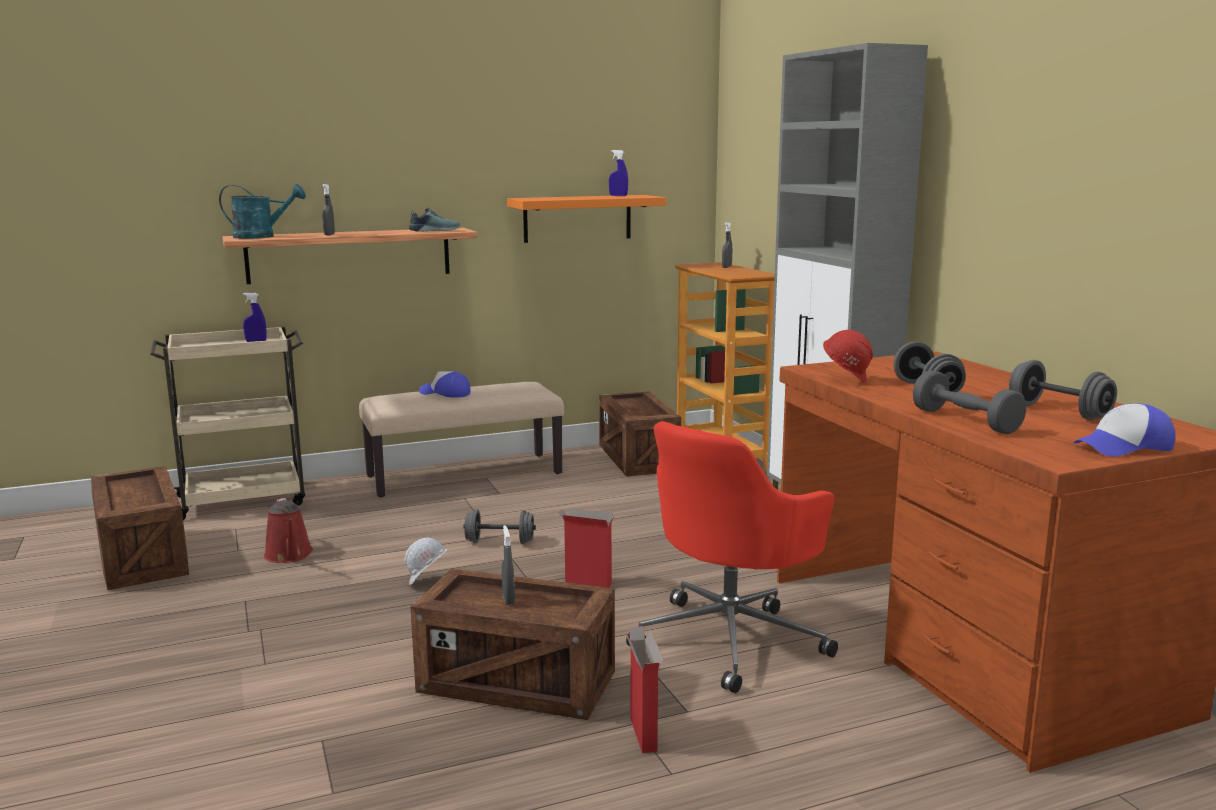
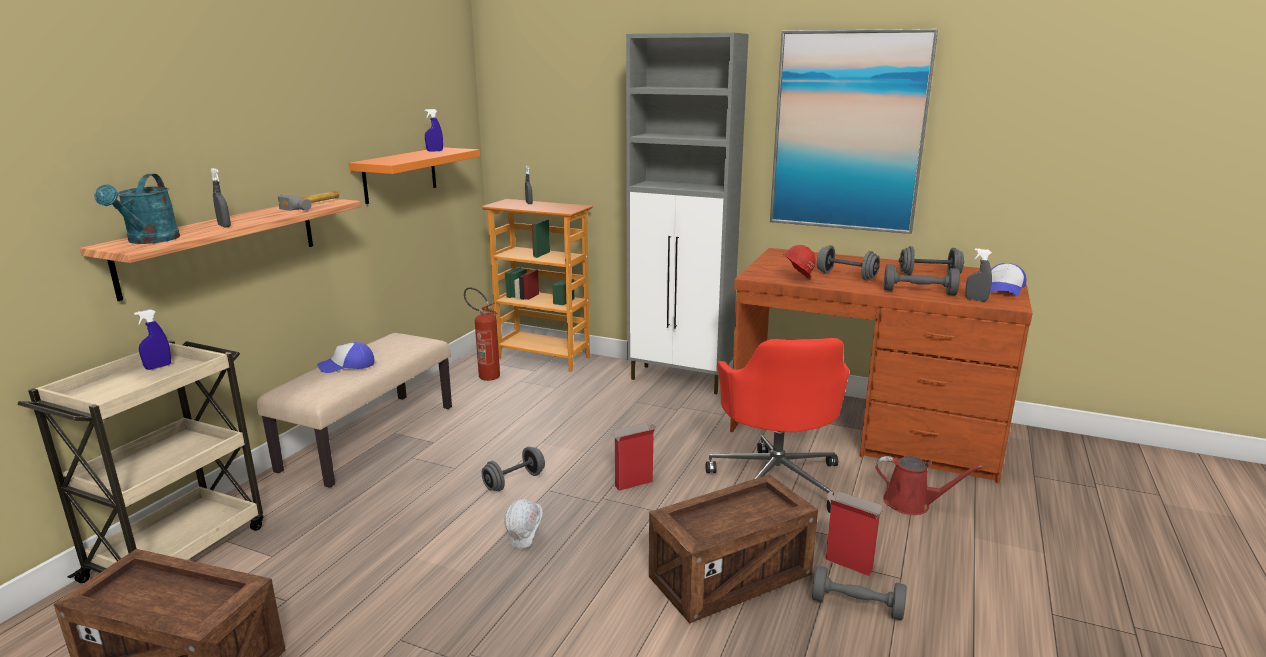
camera: 45 degrees left, 5 degrees up
(262, 236) = (149, 241): turquoise watering can -> turquoise watering can turned 135 degrees clockwise
(289, 555) = (353, 578): red watering can -> red watering can (912, 503)
(434, 230) = (314, 205): shoe -> hammer
(508, 599) = (729, 514): grey spray bottle -> grey spray bottle (976, 299)
(574, 765) = (856, 606): none -> grey dumbbell
(638, 458) = (485, 375): crate -> fire extinguisher
(1032, 183) = (848, 132): none -> picture

